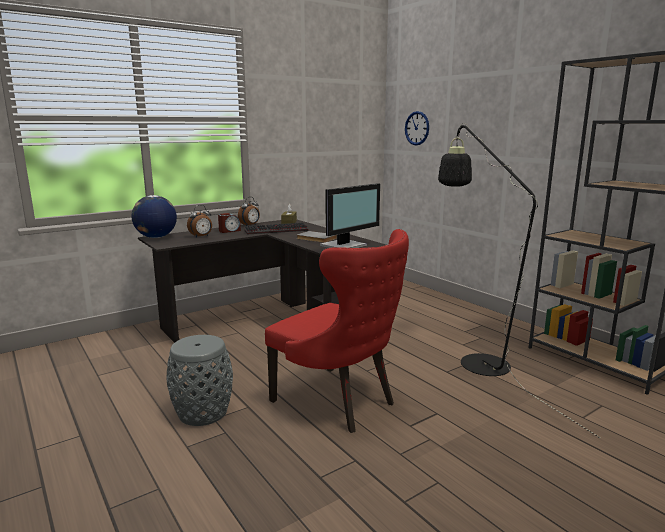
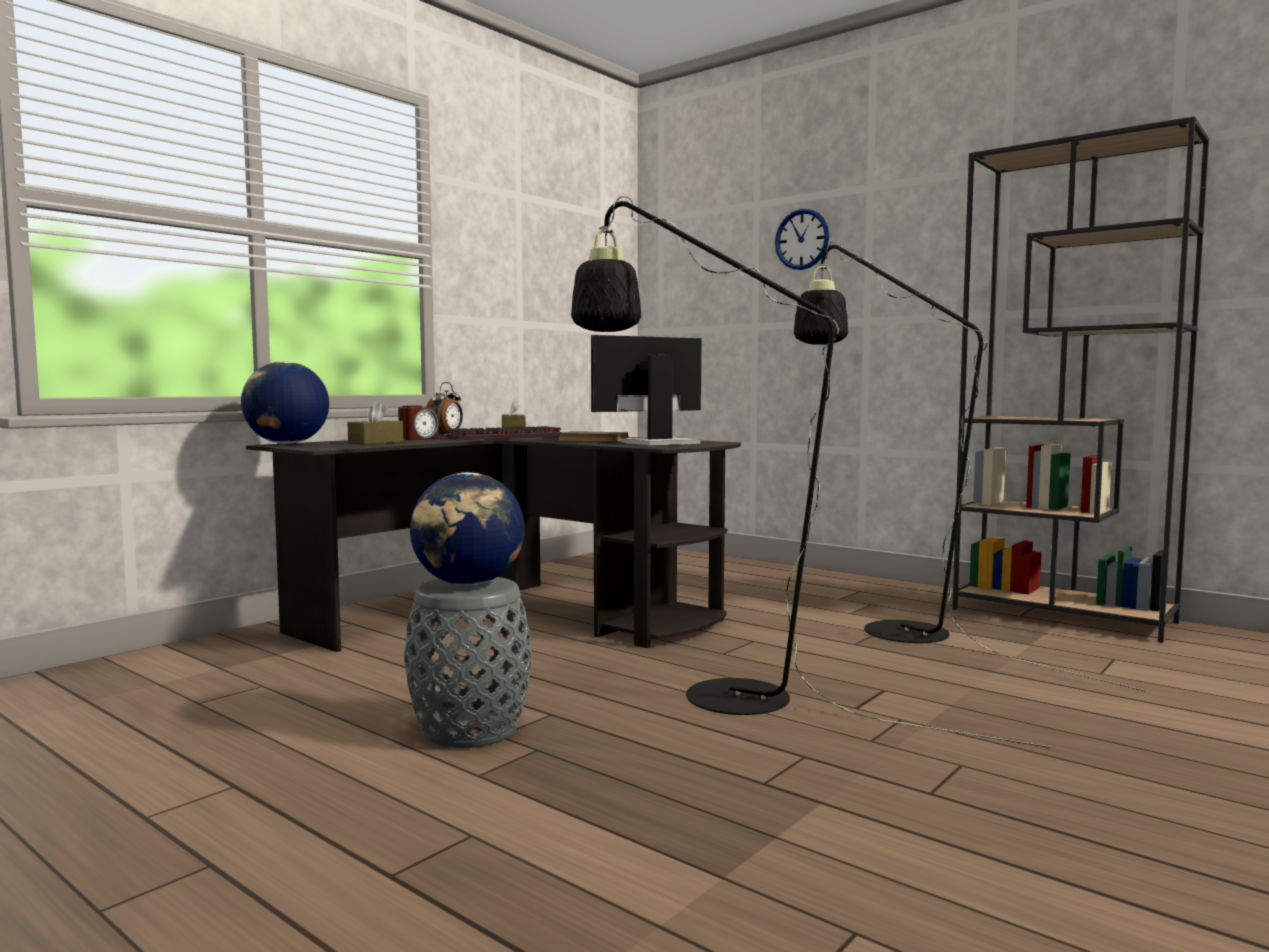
camera: 15 degrees left, 10 degrees down
(198, 343) = (469, 584): none -> globe
(201, 236) = (376, 442): alarm clock -> brown tissue box
(339, 401) = (710, 692): red chair -> black floor lamp
(345, 246) = (657, 442): monitor -> monitor turned 150 degrees counterclockwise
(417, 128) = (701, 288): wall clock -> wall clock (802, 239)

